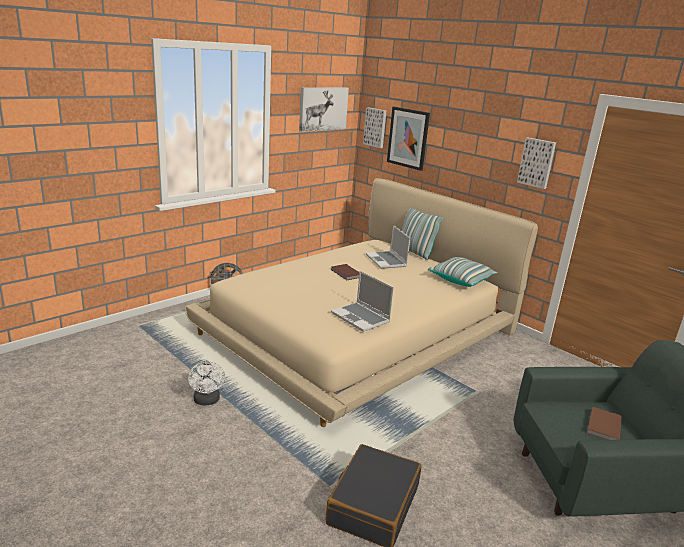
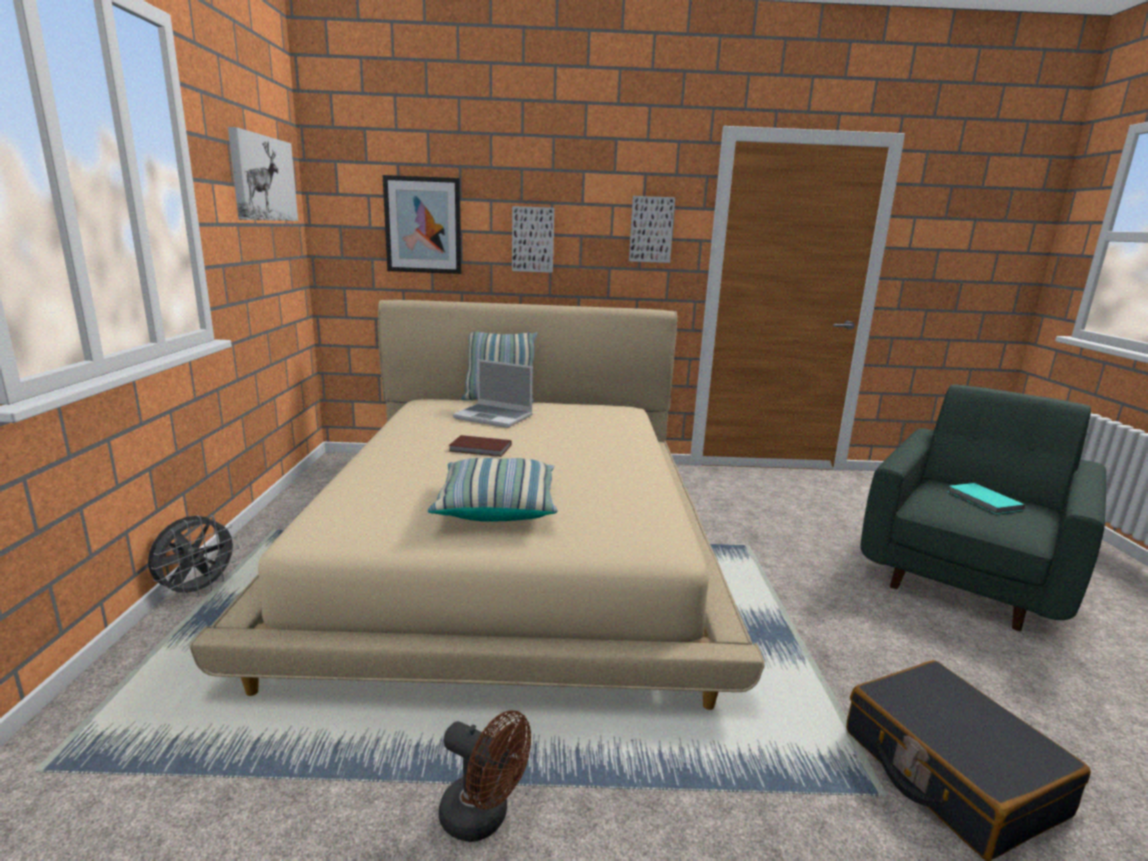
camera: 45 degrees left, 5 degrees down
(207, 401) = (483, 818): white fan -> brown fan
(361, 318) = (629, 495): laptop -> none
(375, 127) = (349, 216): picture -> picture (533, 239)
(461, 279) = (612, 411): pillow -> pillow (497, 507)
(603, 426) = (984, 501): brown book -> turquoise book

